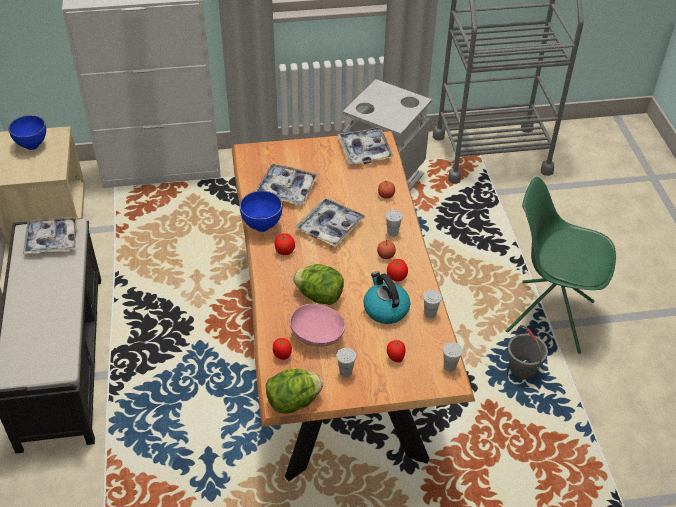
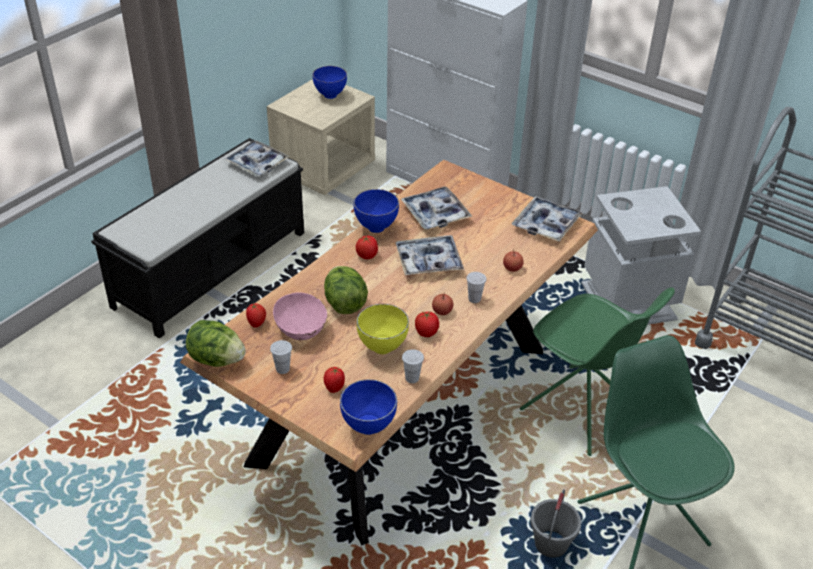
camera: 45 degrees right, 5 degrees down
(385, 309) = (381, 348): kettle -> yellow bowl
(441, 273) = (581, 411): none -> green chair
(449, 366) = (367, 427): white cup -> blue bowl

